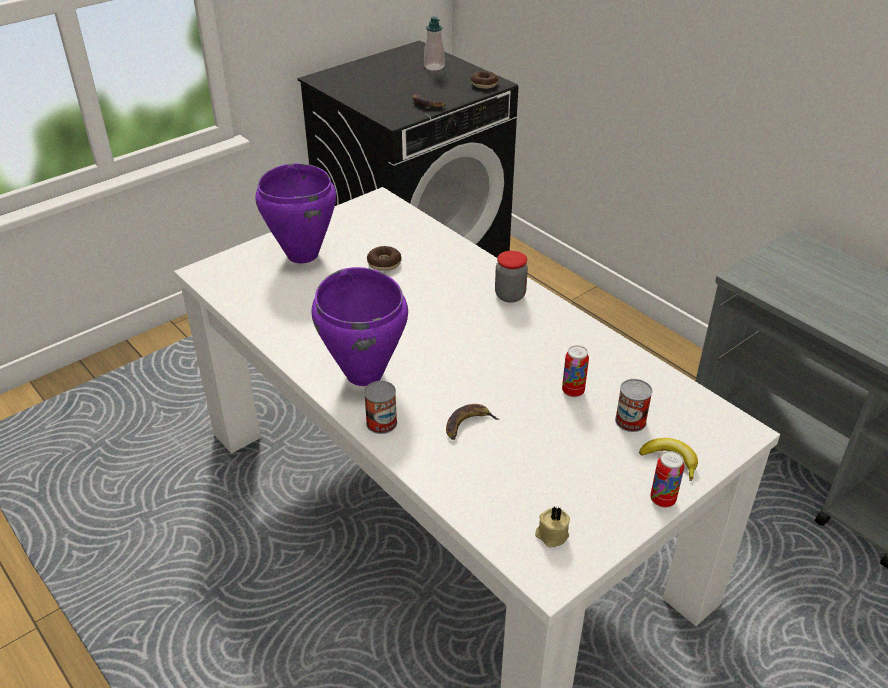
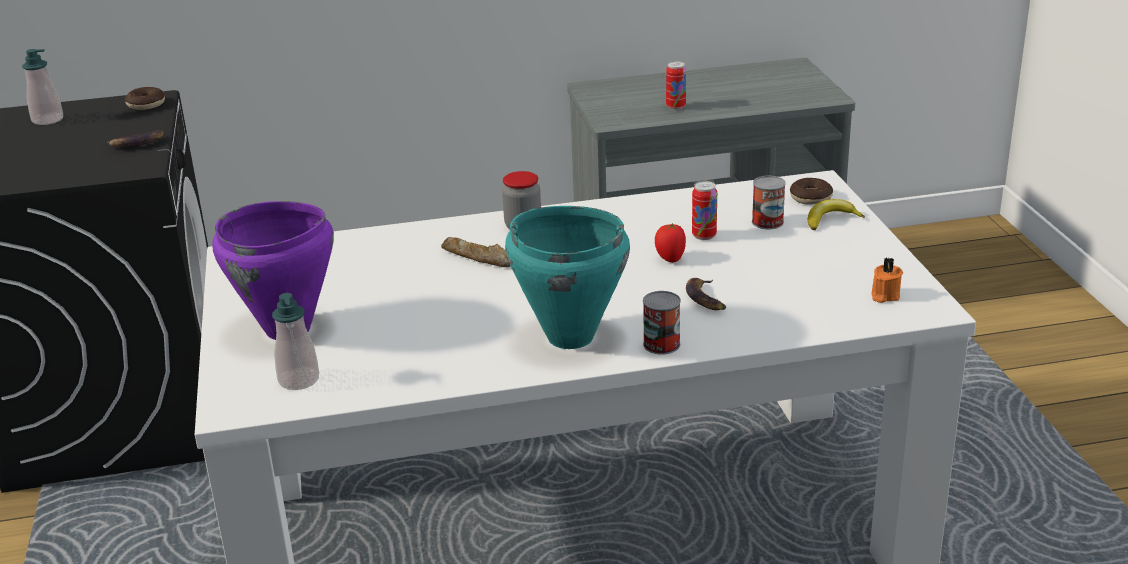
camera: 60 degrees left, 10 degrees down
(246, 282) = (299, 380): none -> soap dispenser
(365, 373) = (569, 336): purple cooking pot -> turquoise cooking pot
(384, 263) = (376, 281): donut -> donut (810, 198)
(447, 293) = (478, 258): none -> bread
(518, 385) = (670, 259): none -> tomato
(551, 535) = (884, 295): beige candle -> orange candle
(662, 500) = (875, 237): can -> can (675, 107)

